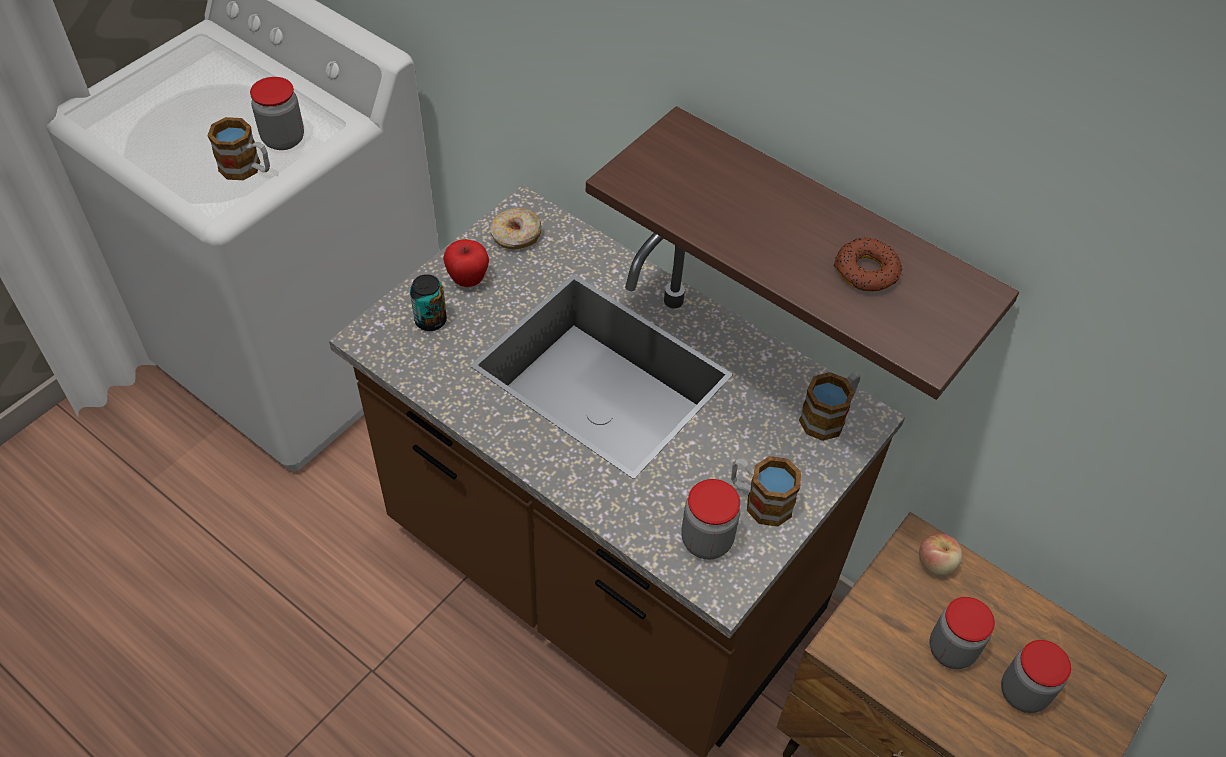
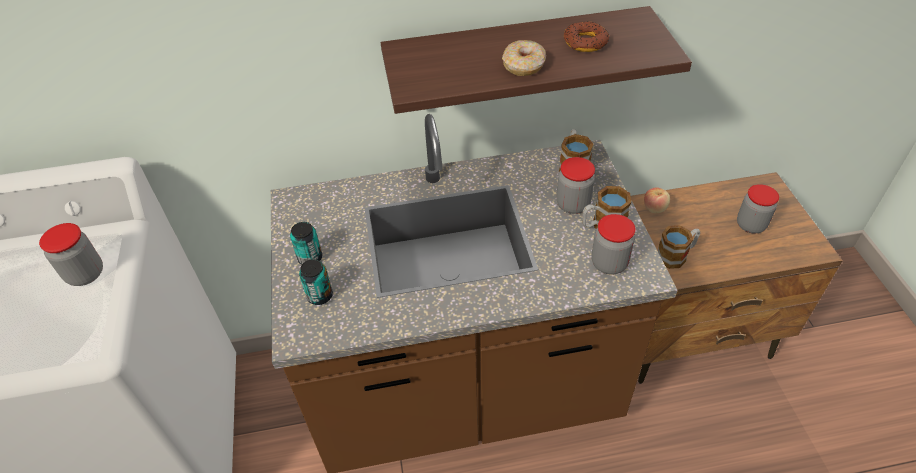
camera: 45 degrees left, 5 degrees down
(247, 169) = (83, 310): mug -> mug (676, 255)
(468, 279) = (310, 258): apple -> can
(516, 236) = (305, 215): donut -> donut (524, 65)
(951, 649) = (707, 235): jar -> jar (573, 204)

